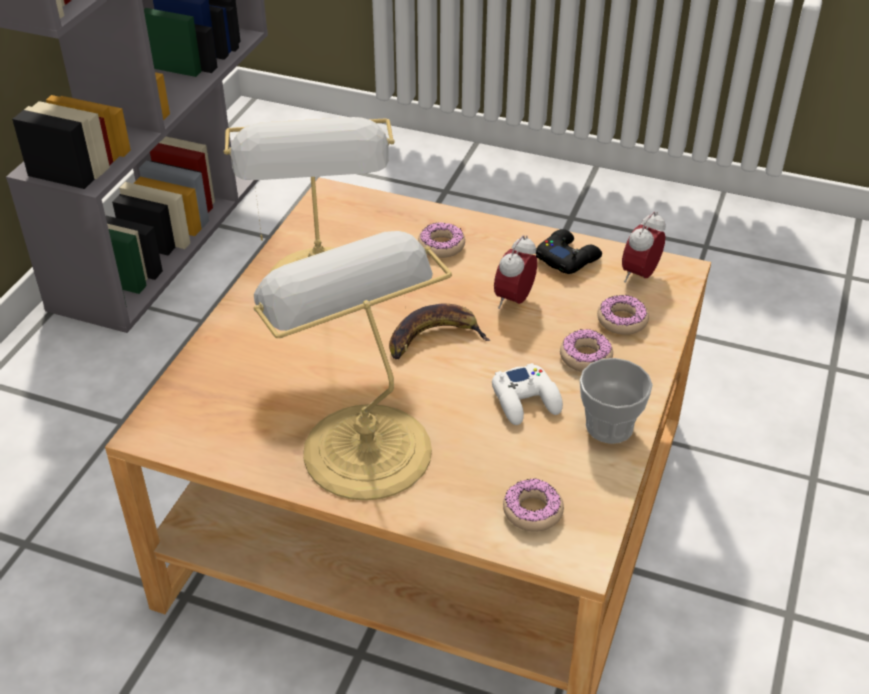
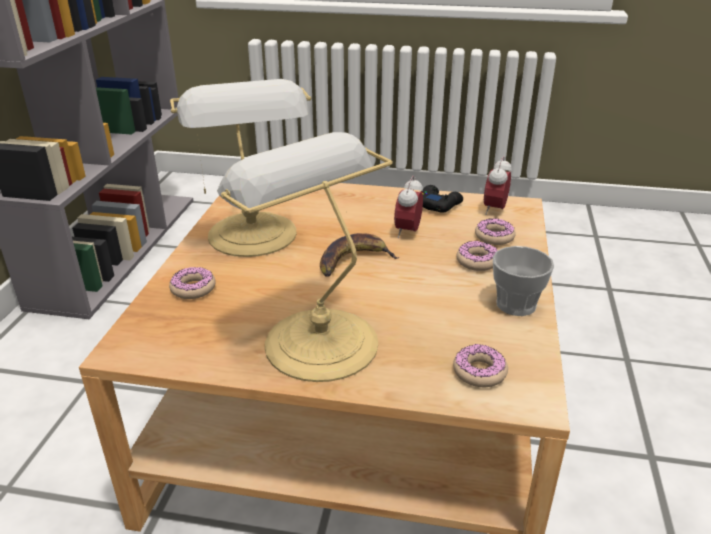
camera: 10 degrees left, 10 degrees down
(441, 246) = (341, 205): donut -> donut (193, 288)
(526, 400) = (442, 294): white game controller -> none

